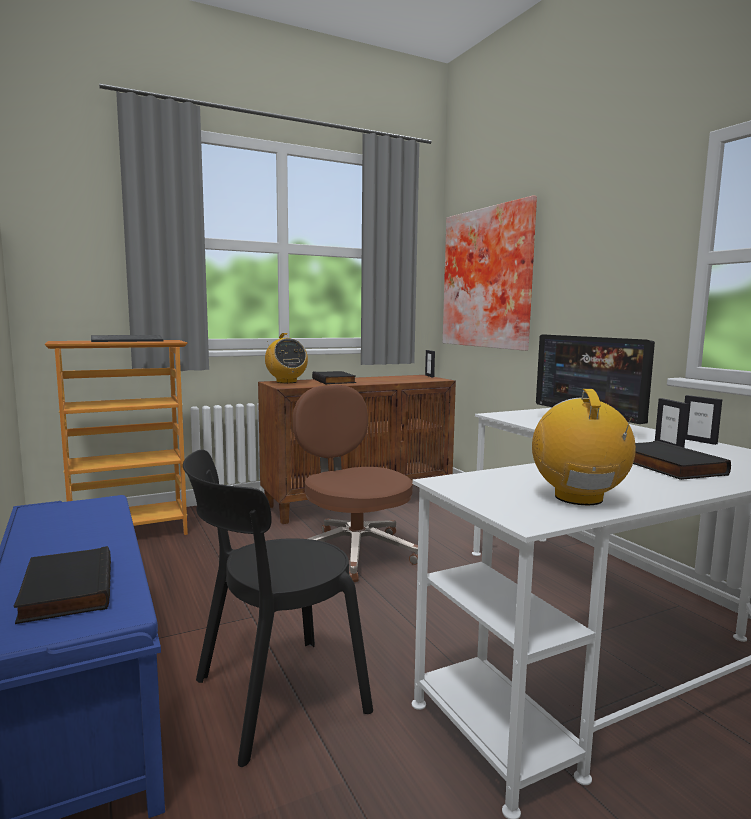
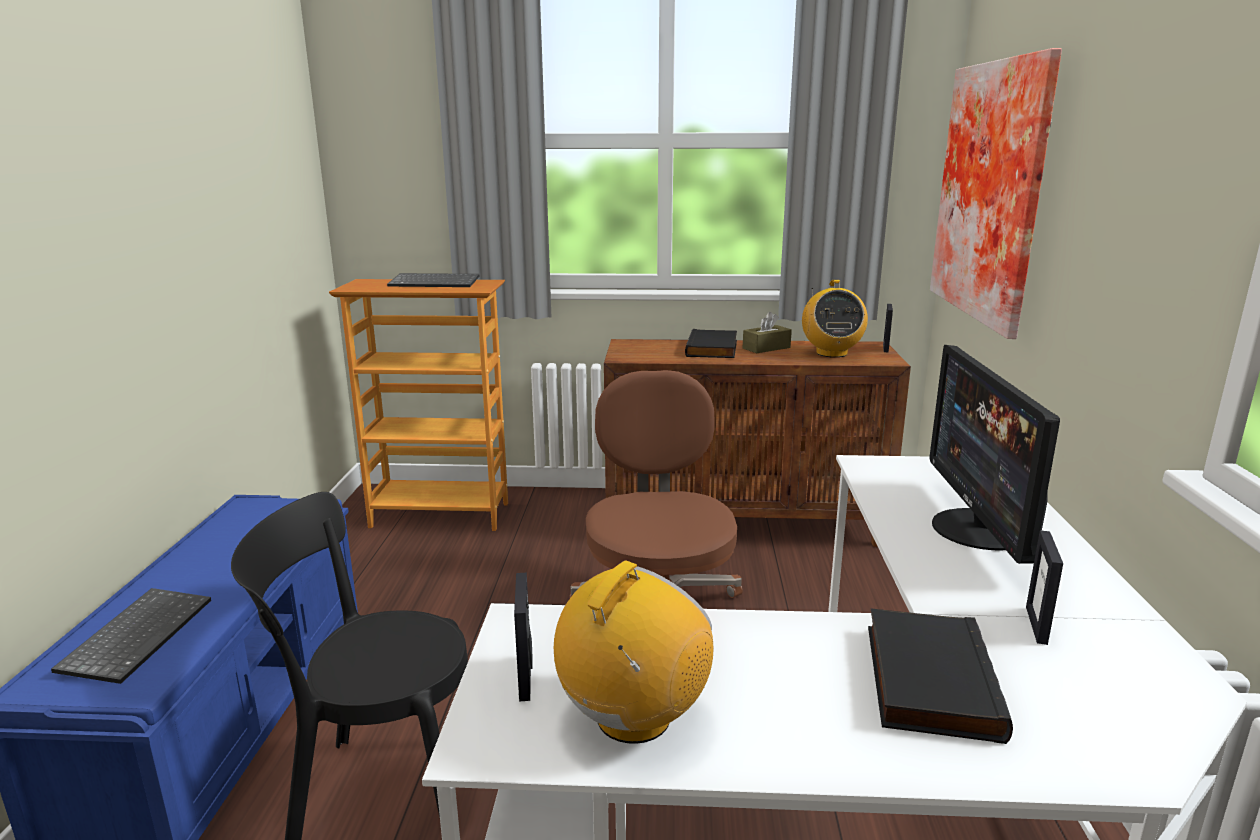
camera: 30 degrees right, 10 degrees up
(64, 590) = (137, 635): black book -> keyboard
(286, 382) = (643, 344): radio -> radio (831, 353)
(365, 379) = (766, 348): none -> brown tissue box
(699, 441) = (1137, 623): picture frame -> picture frame (526, 677)

